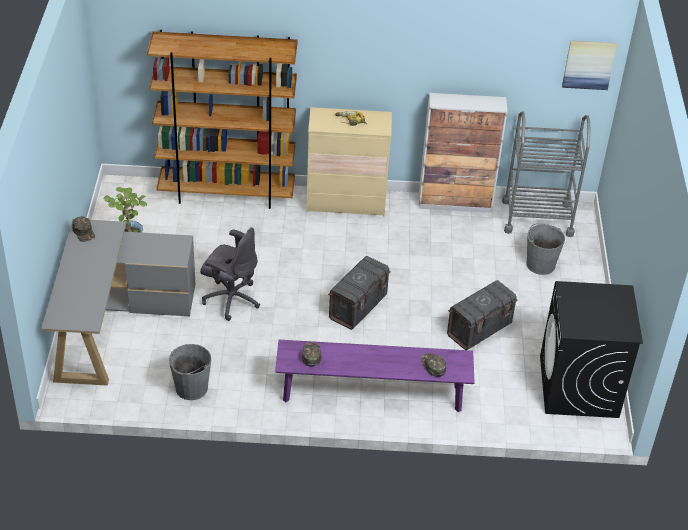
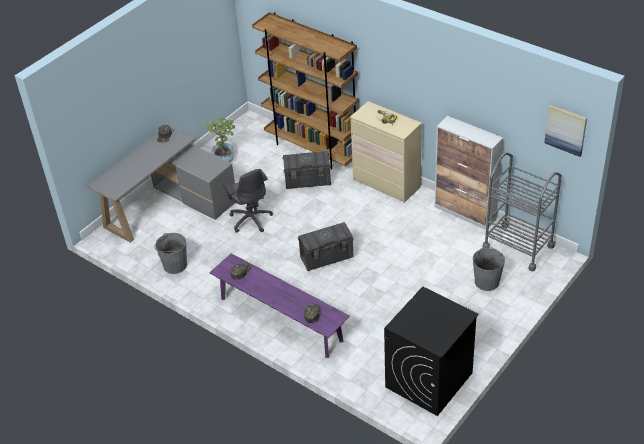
camera: 40 degrees right, 0 degrees up
(479, 329) = (396, 308): grey storage box -> grey storage box (308, 181)

